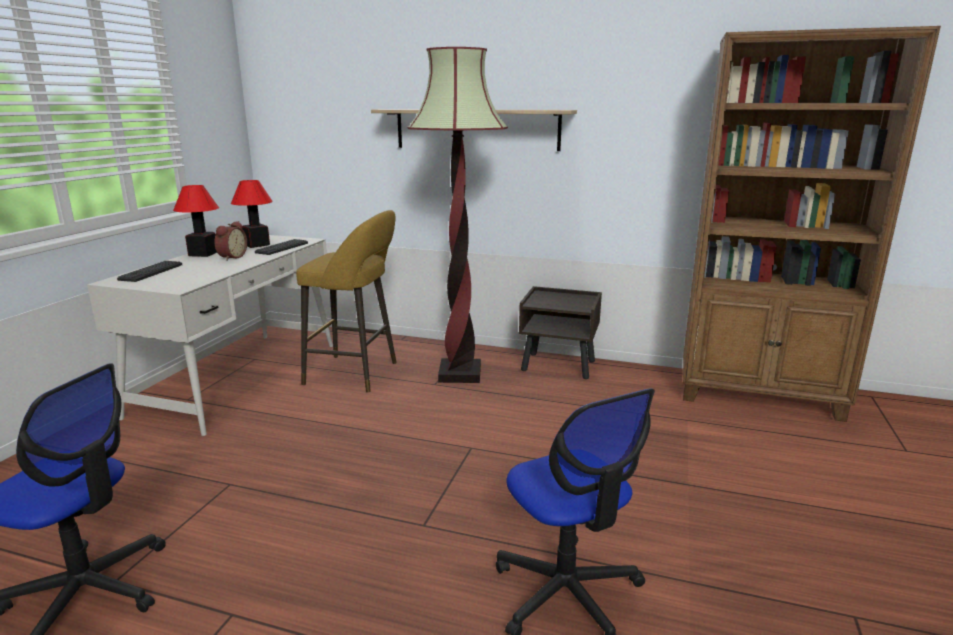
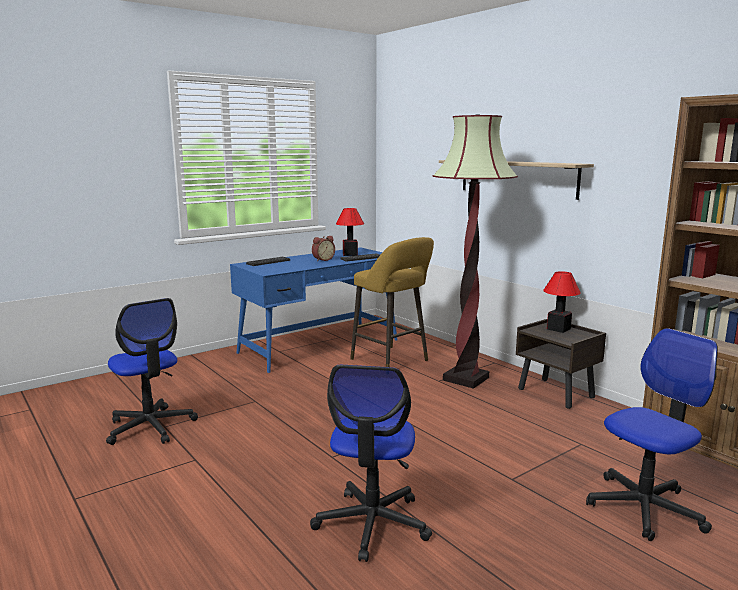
camera: 35 degrees right, 5 degrees down
(203, 253) = (311, 255): table lamp -> table lamp (559, 329)
(240, 377) = (320, 346): white desk -> blue desk
(751, 459) = (644, 508): none -> office chair

